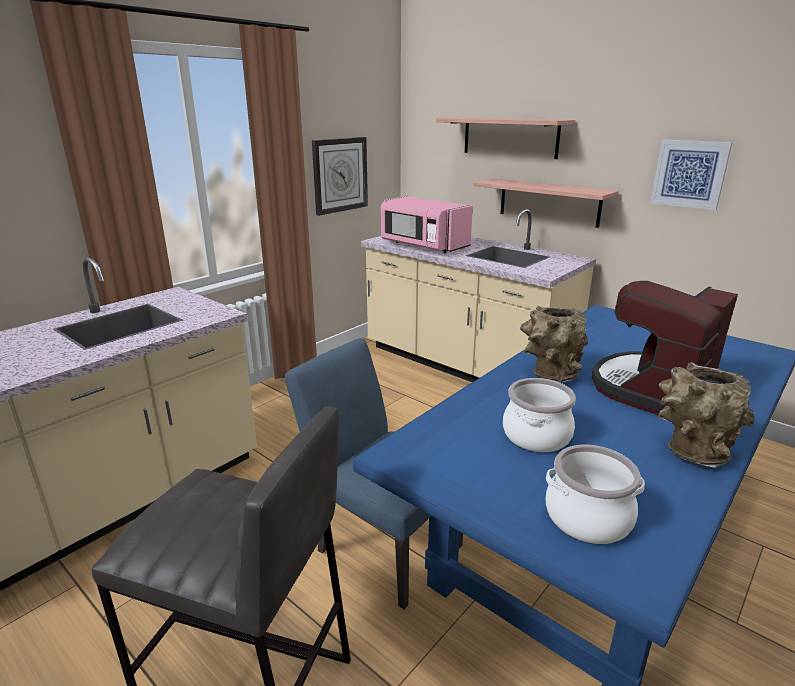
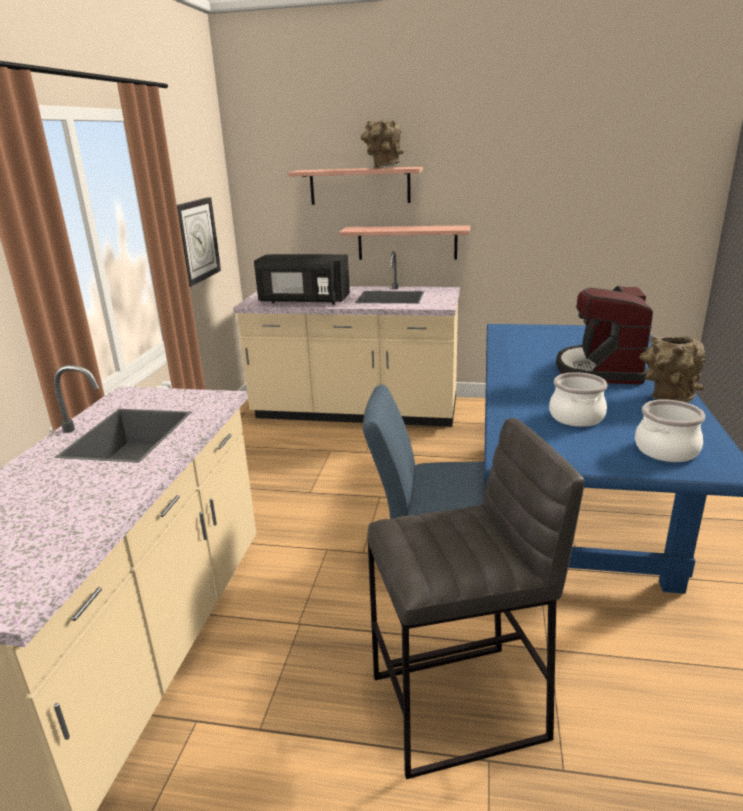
camera: 30 degrees left, 0 degrees up
(423, 246) = (303, 301): pink microwave -> black microwave
(549, 375) = (529, 378): brown vase -> brown vase (382, 168)
(689, 174) = (526, 205): picture -> none

